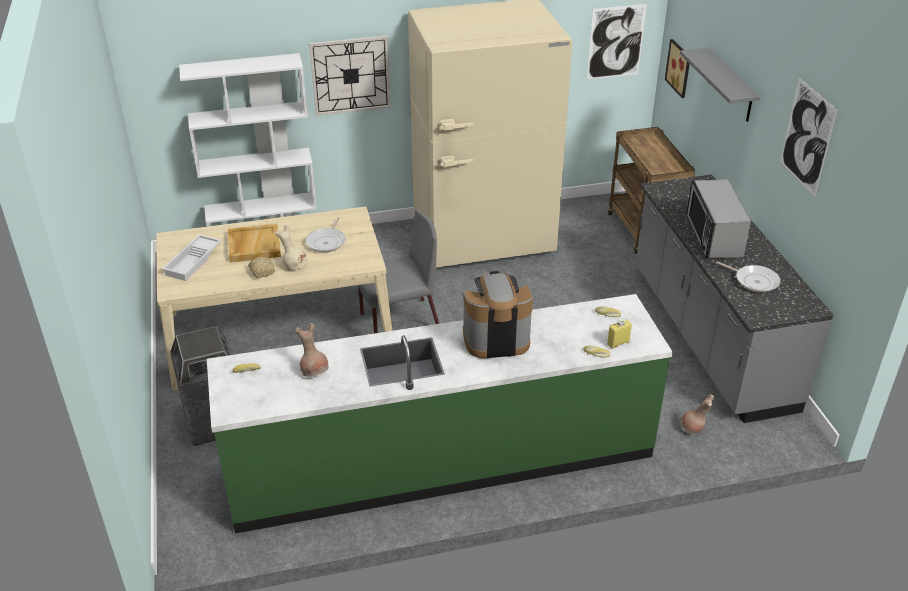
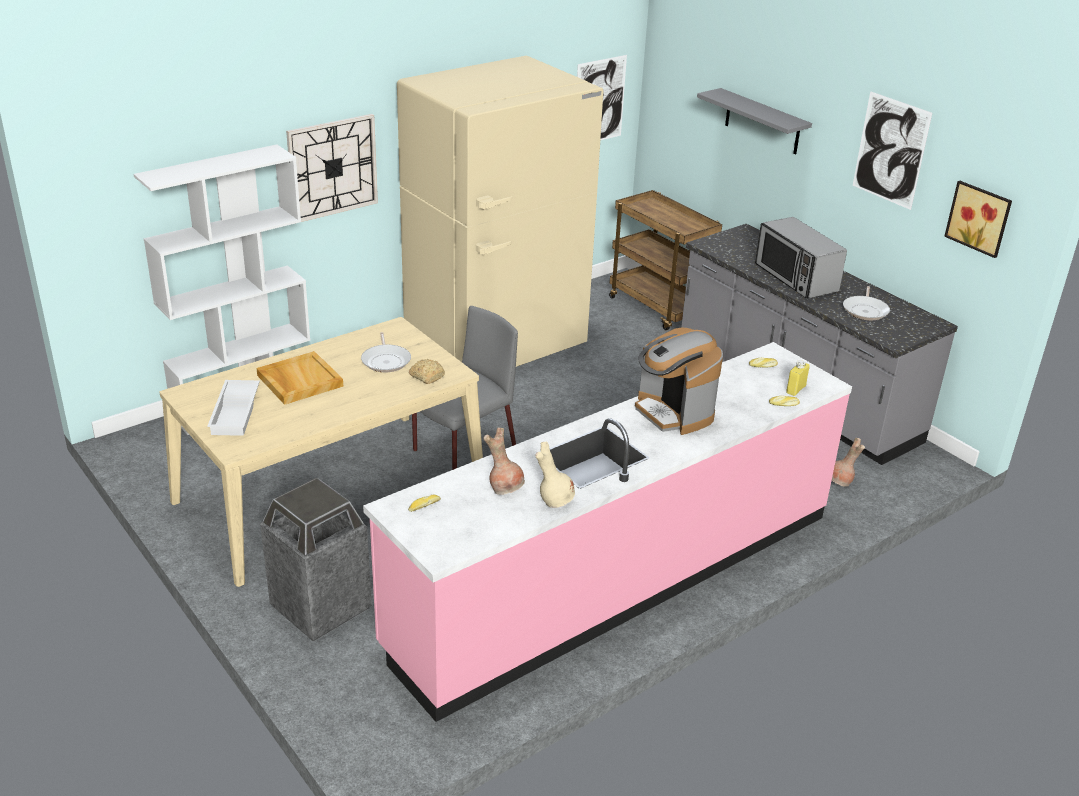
camera: 25 degrees left, 5 degrees down
(262, 271) = (333, 405): bread -> bread (426, 376)
(295, 266) = (369, 393): beige vase -> beige vase (555, 500)
(441, 461) = (616, 579): green counter -> pink counter
(496, 339) = (673, 412): coffee machine -> coffee machine turned 90 degrees counterclockwise
(680, 68) = (677, 119): picture -> picture (980, 218)
(754, 281) = (865, 310): frying pan -> frying pan turned 90 degrees clockwise

